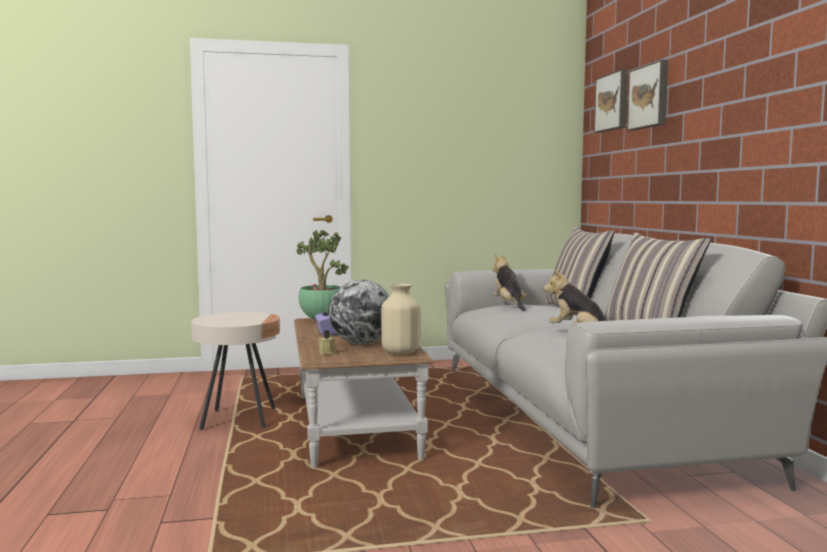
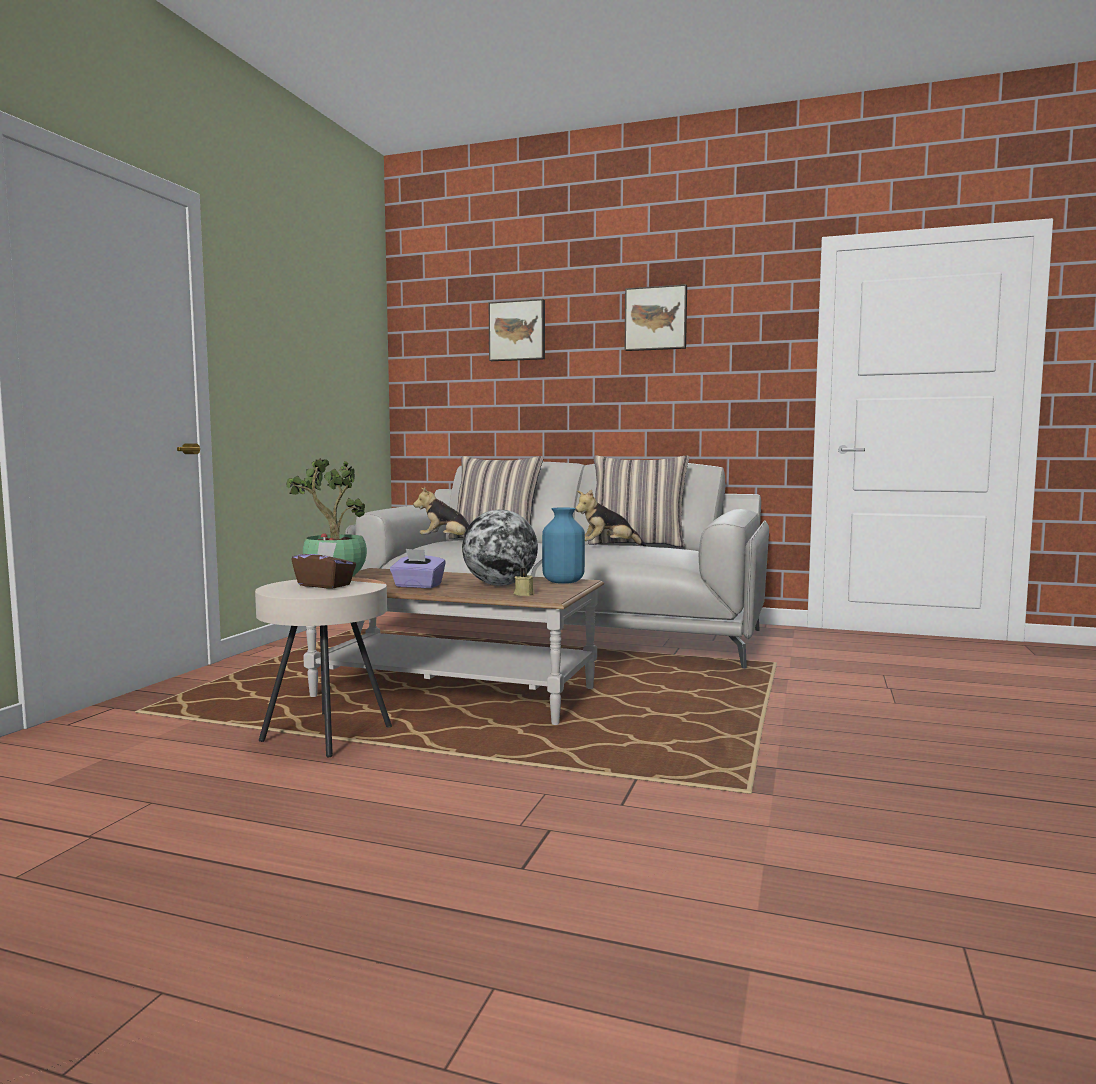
camera: 60 degrees left, 0 degrees up
(240, 318) = (325, 585): none -> brown tissue box
(400, 352) = (563, 582): beige vase -> blue vase
(613, 102) = (452, 330): picture -> picture (656, 318)

